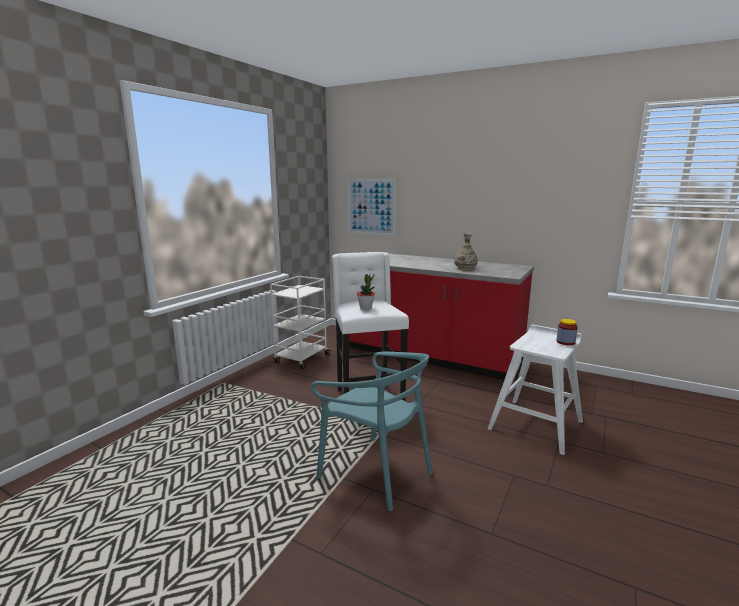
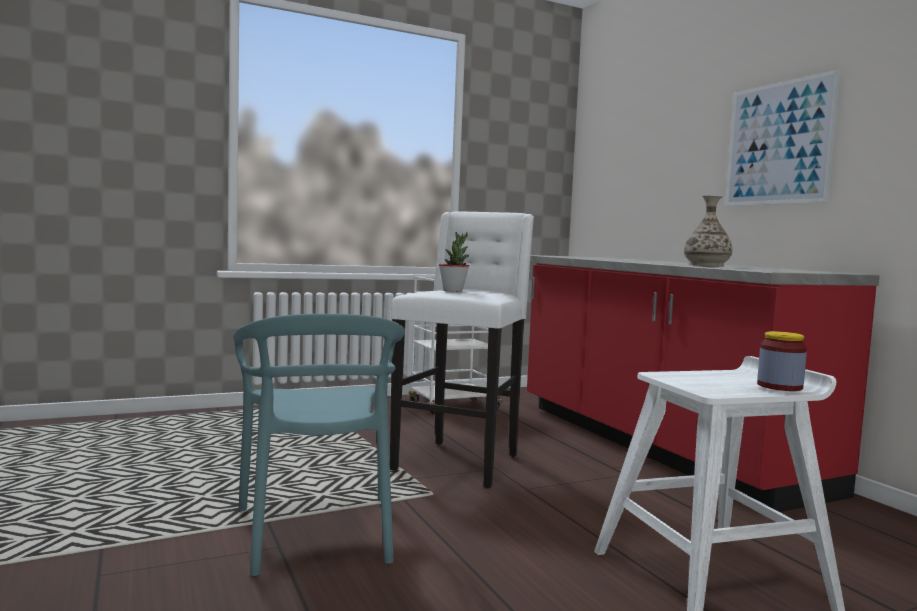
camera: 35 degrees right, 10 degrees down
(371, 206) = (622, 182): picture -> picture (778, 143)

